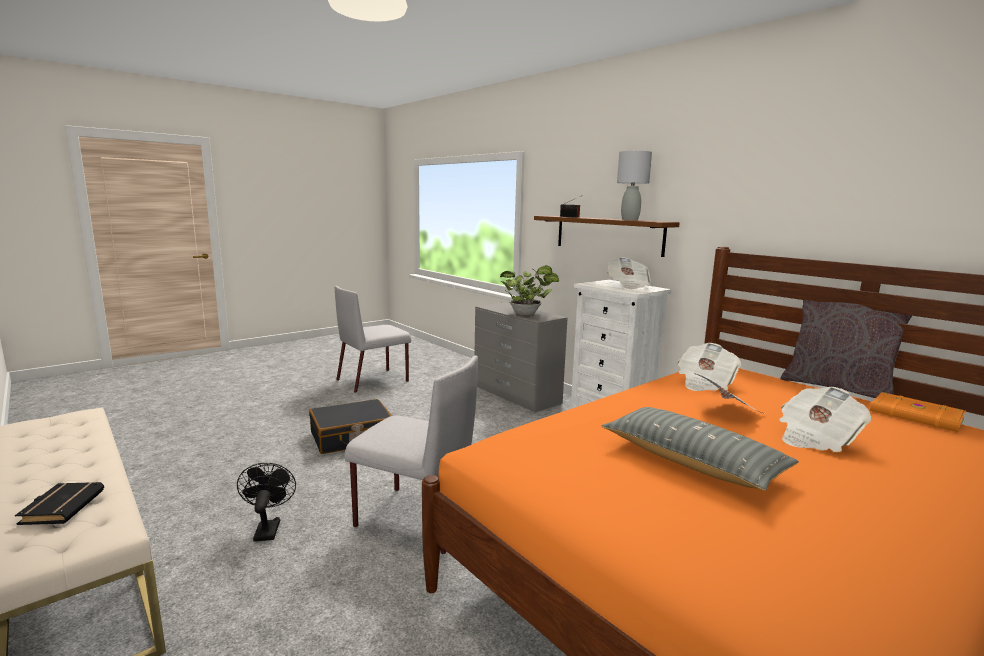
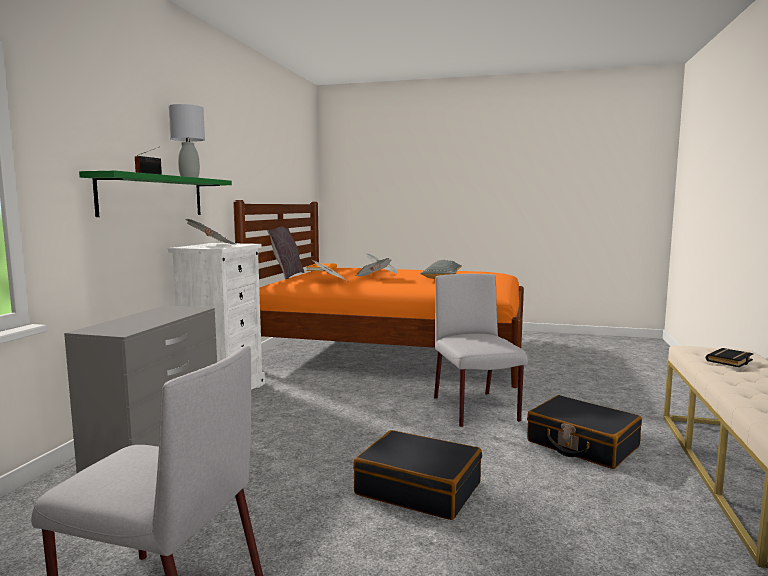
camera: 125 degrees left, 5 degrees down
(268, 528) = (582, 444): black fan -> black suitcase
(527, 314) = (167, 314): potted plant -> none
(608, 234) = (153, 196): brown shelf -> green shelf

